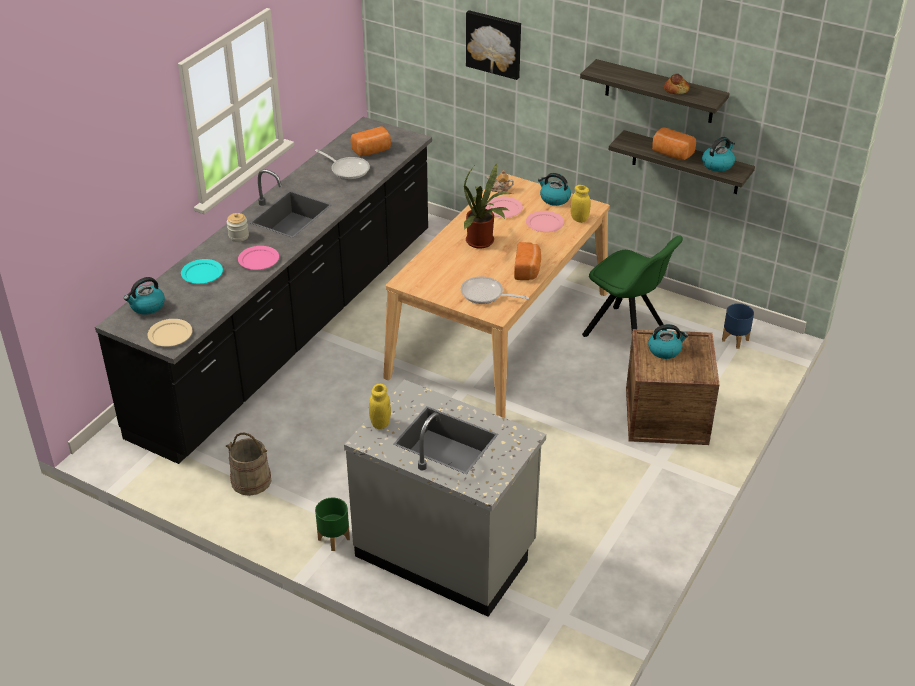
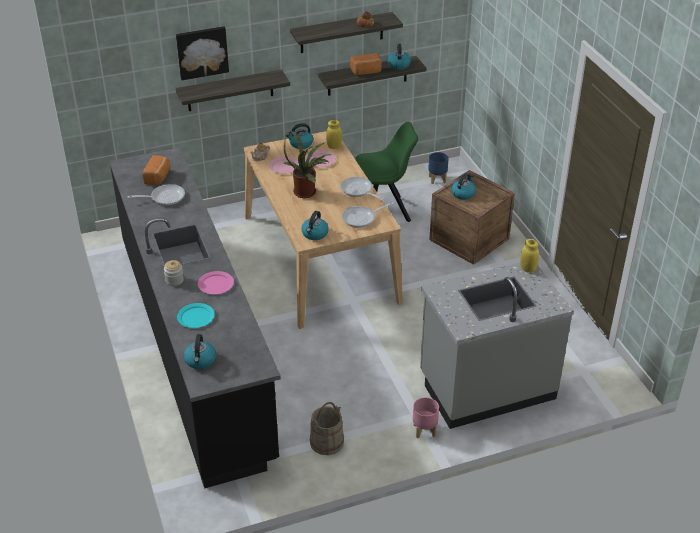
camera: 50 degrees left, 0 degrees up
(170, 335) = (250, 364): beige plate -> none
(334, 538) = (424, 430): green planter -> pink planter
(380, 423) = (453, 316): yellow jar -> yellow jar (528, 269)
(423, 280) = (315, 234): none -> kettle
(519, 104) = (230, 90): none -> shelf
(527, 270) = (358, 190): bread -> frying pan

